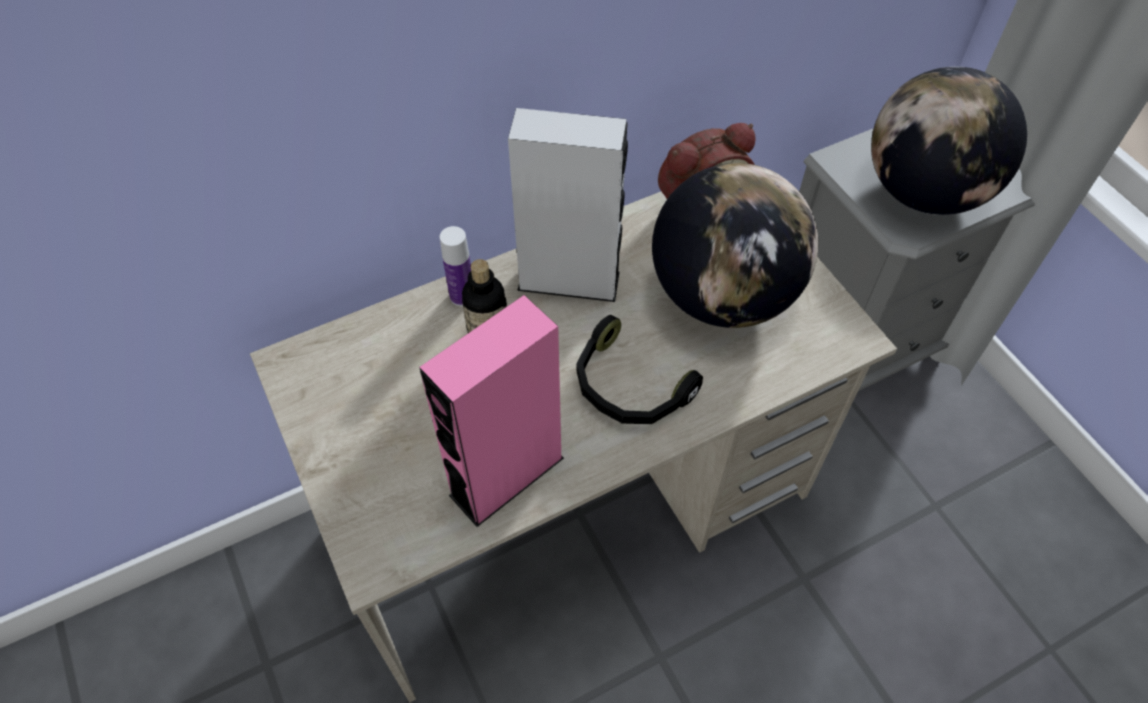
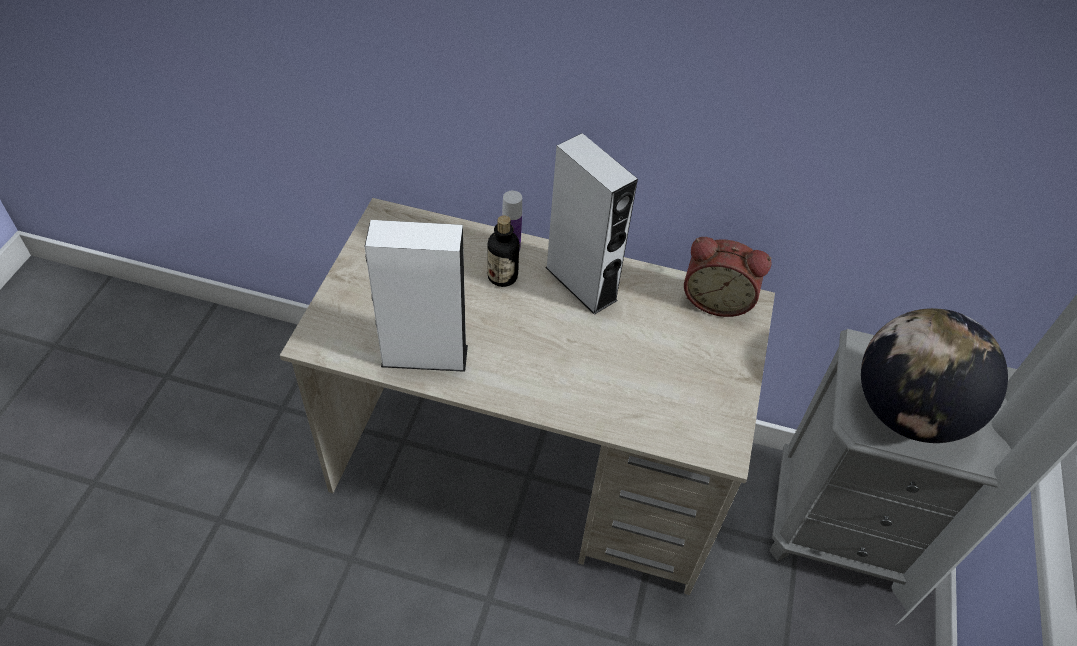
camera: 40 degrees right, 5 degrees down
(506, 476) = (424, 355): pink speaker -> white speaker
(628, 387) = (545, 365): black headphones -> none
(723, 296) = (666, 361): globe -> none

